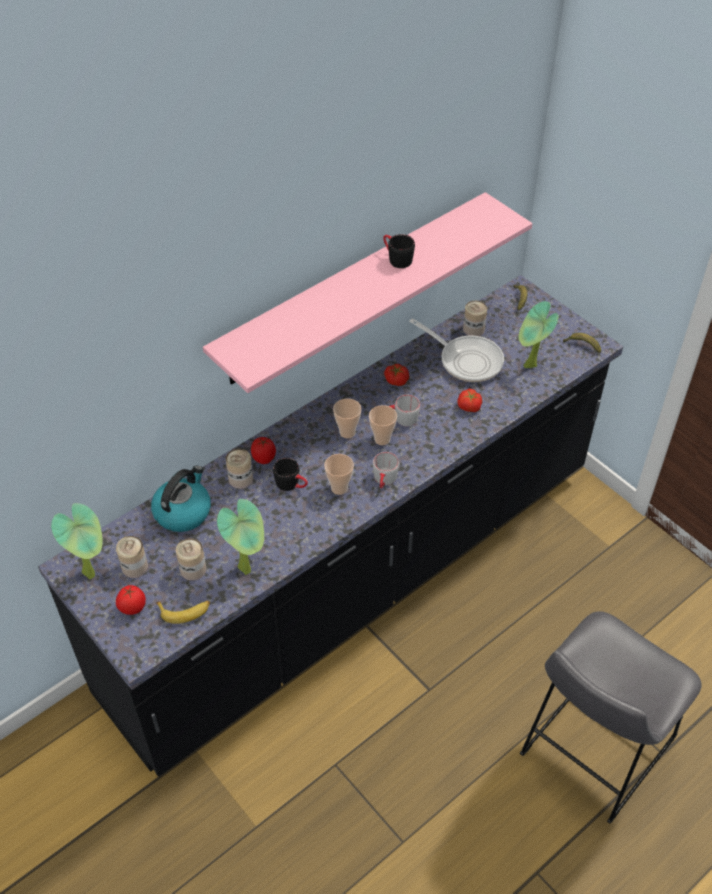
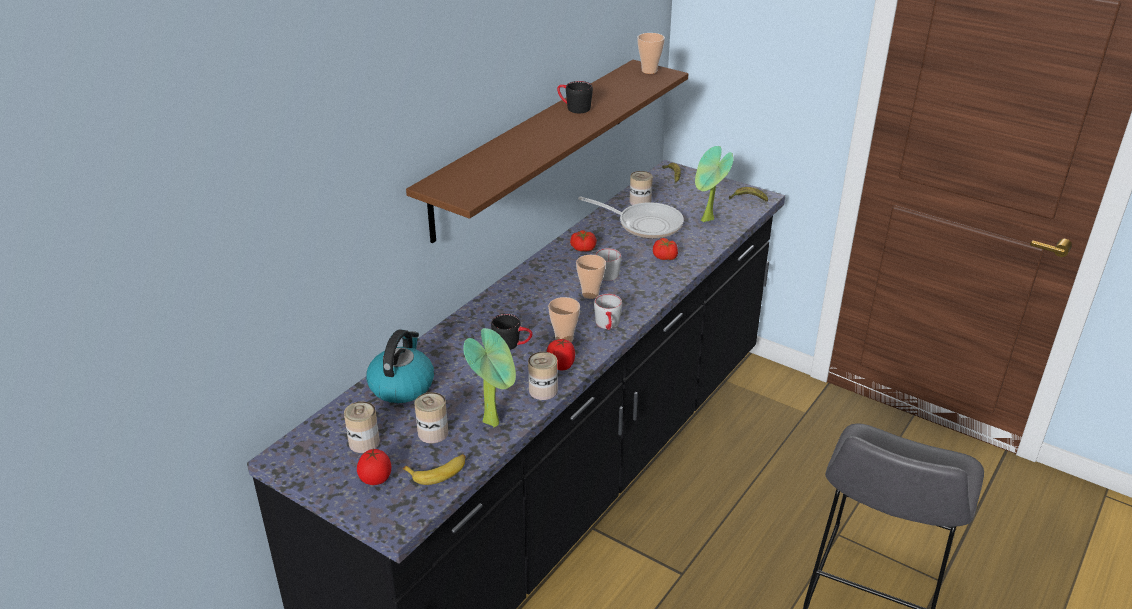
camera: 15 degrees left, 15 degrees down
(92, 572) = (315, 456): potted plant -> none
(240, 479) = (455, 348): can -> can (543, 390)
(264, 458) = (473, 327): tomato -> tomato (560, 366)
(347, 432) = (552, 294): cup -> cup (649, 71)
(353, 288) = (534, 146): pink shelf -> brown shelf

